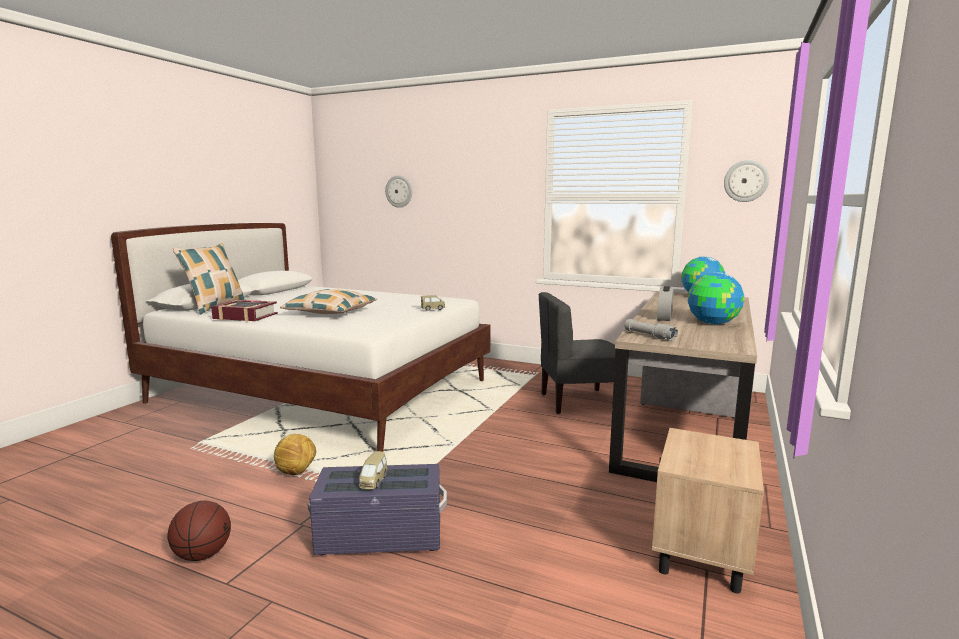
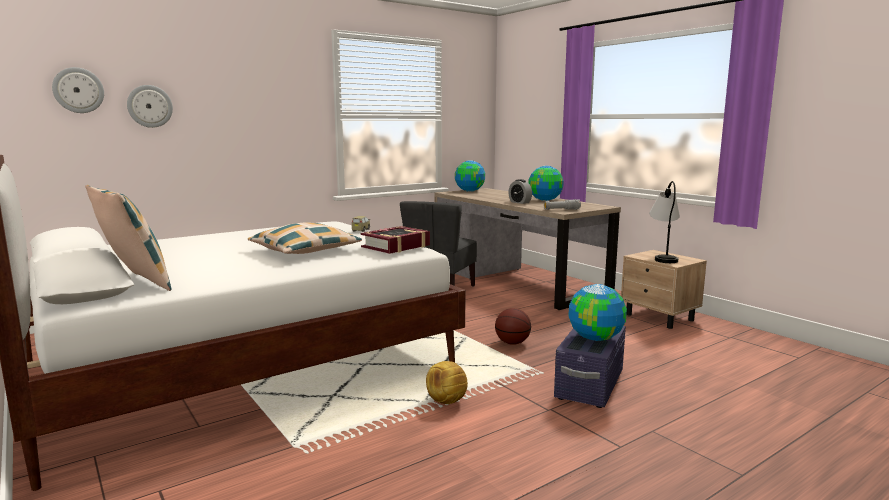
camera: 60 degrees left, 0 degrees up
(202, 555) = (570, 455): basketball -> basketball (512, 343)
(245, 316) = (243, 275): book -> book (396, 246)
(373, 481) = (595, 338): toy car -> globe
(713, 453) = (663, 257): none -> table lamp
(746, 181) = (474, 104): wall clock -> wall clock (78, 90)

